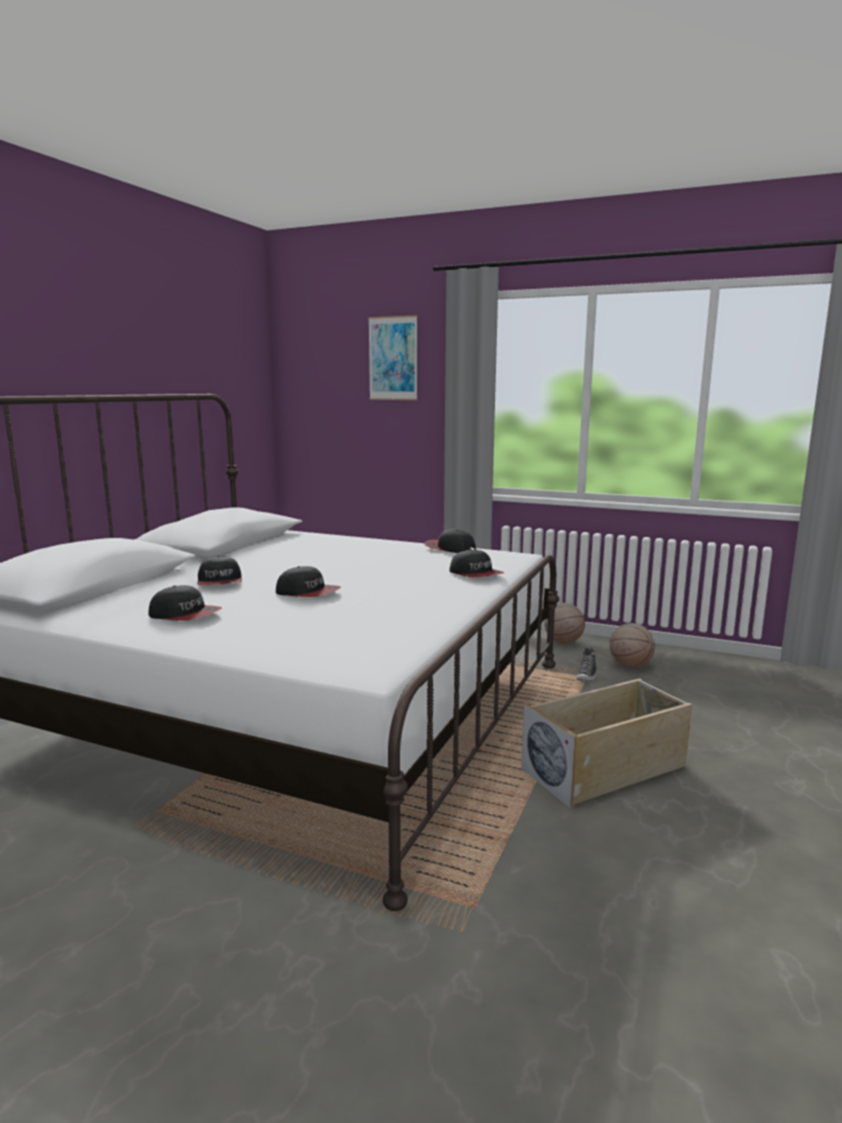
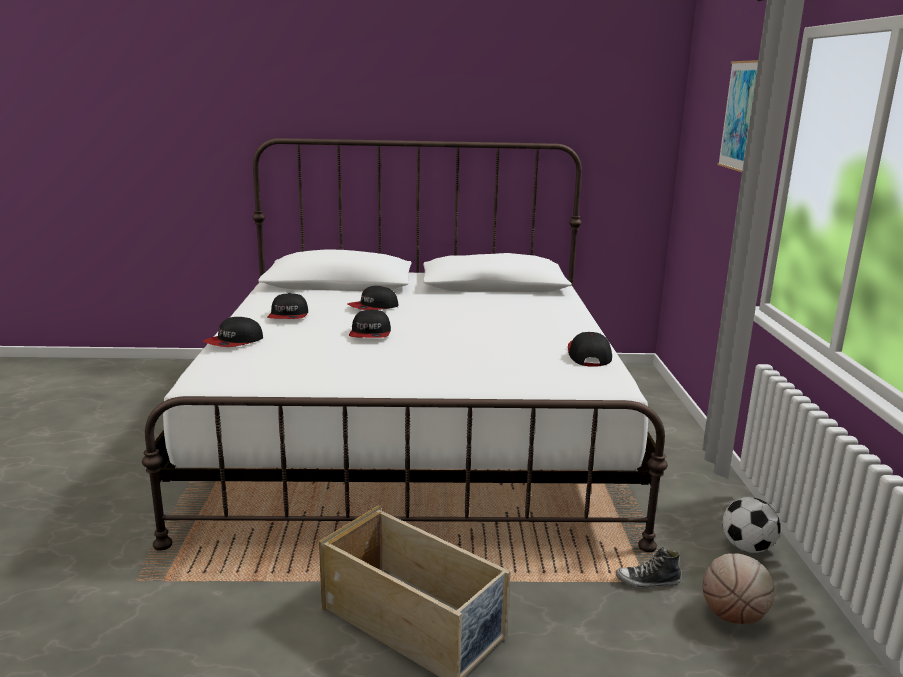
camera: 65 degrees right, 5 degrees up
(476, 574) = (498, 379): cap -> cap (234, 342)
(563, 641) = (747, 547): basketball -> football

